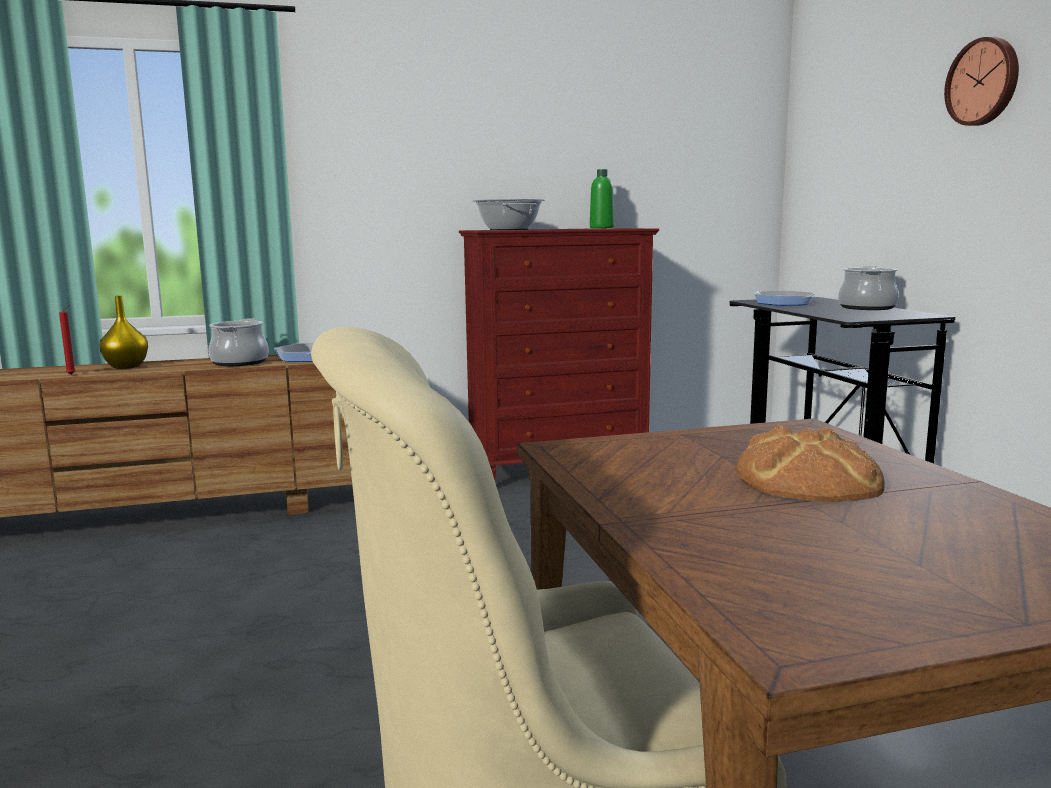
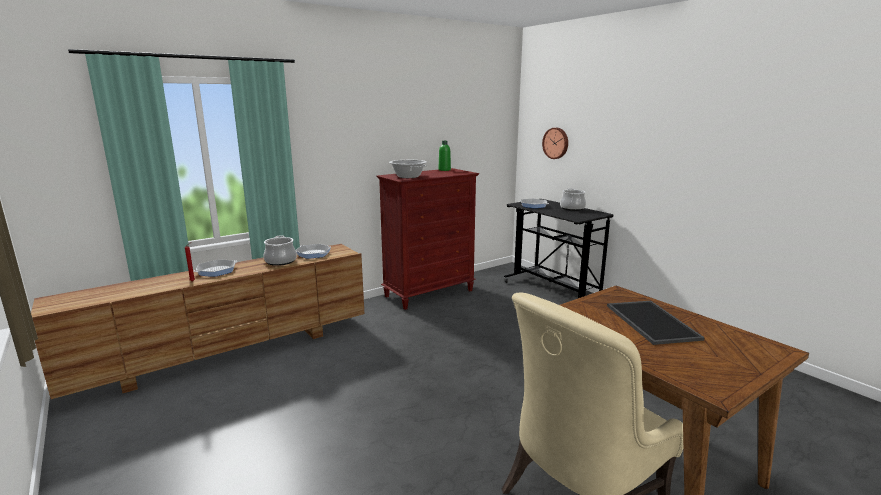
camera: 20 degrees left, 5 degrees up
(127, 366) = (216, 271): yellow vase -> frying pan
(807, 480) = (649, 321): bread -> tray
(984, 82) = (625, 114): wall clock -> wall clock (556, 143)

